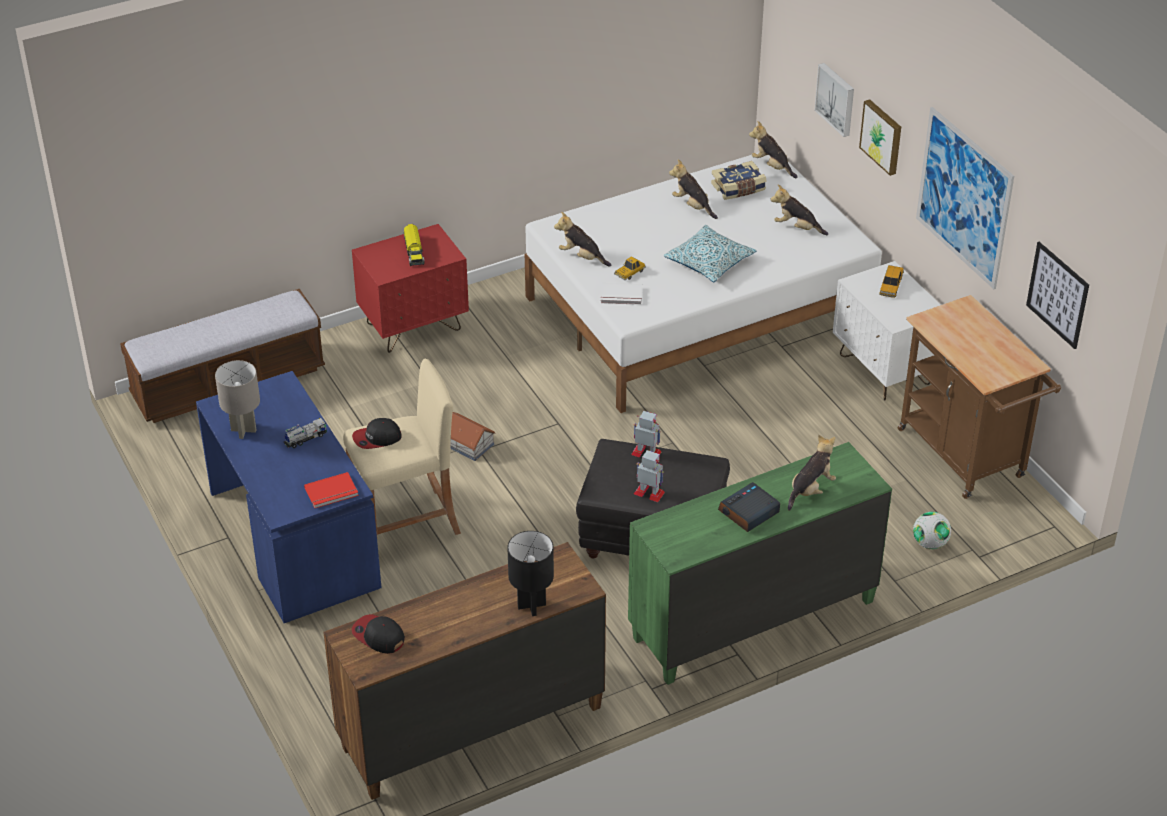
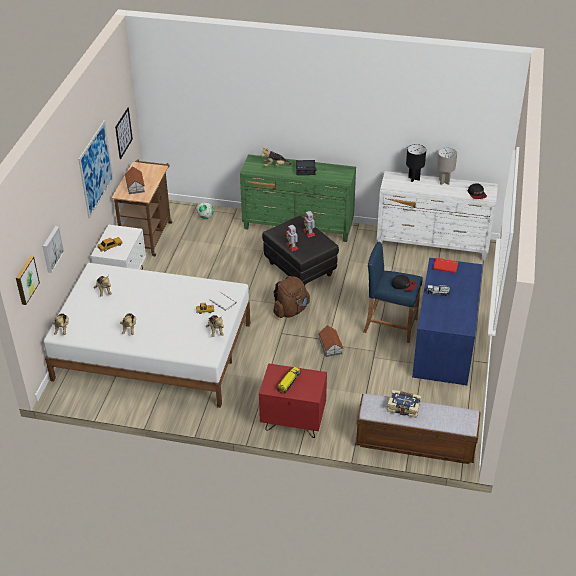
camera: 140 degrees left, 0 degrees up
(243, 430) = (463, 310): grey table lamp -> grey table lamp (444, 182)
(406, 523) = (390, 325): beige stool -> blue stool
(470, 727) = (433, 245): brown dresser -> white dresser
(583, 463) = (291, 310): none -> brown backpack
(709, 262) = (164, 296): pillow -> none
(738, 188) = (95, 325): book -> book (404, 407)
(882, 136) = (69, 217): picture -> picture (25, 280)
(970, 330) = (135, 186): none -> toy house

